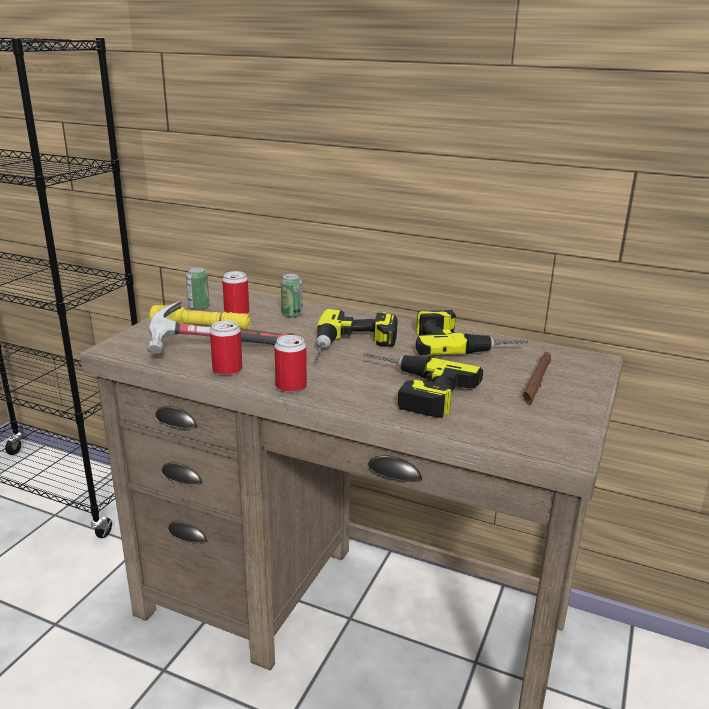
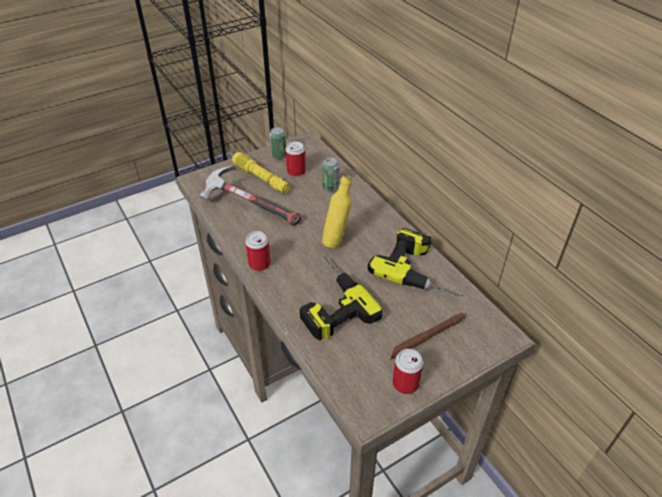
camera: 35 degrees right, 20 degrees up
(227, 370) = (238, 230): can -> can (405, 383)
(353, 347) = (336, 240): power drill -> yellow bottle

